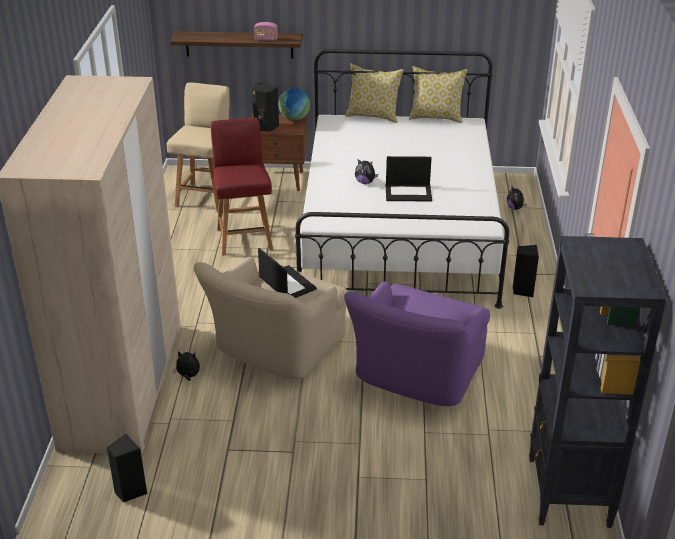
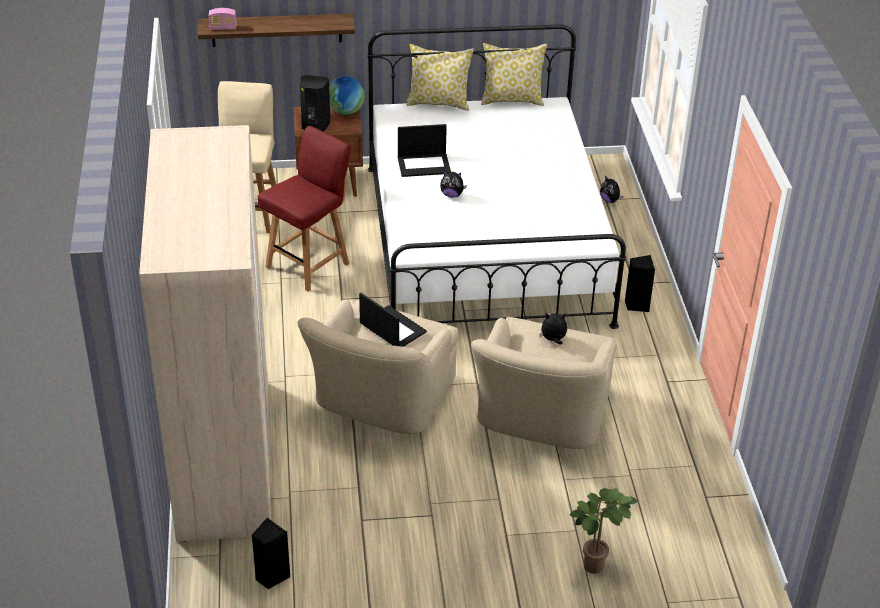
camera: 10 degrees left, 5 degrees up
(188, 376) = (294, 441): plush toy -> plush toy (553, 340)
(244, 238) = (309, 264): red chair -> red chair turned 60 degrees clockwise
(266, 39) = (312, 25): radio -> radio (223, 28)
(409, 192) = (504, 205): laptop -> laptop (424, 165)
(415, 376) = (541, 417): purple armchair -> beige armchair
(438, 512) = (595, 563): none -> potted plant
(568, 493) = (721, 529): black bookcase -> none

